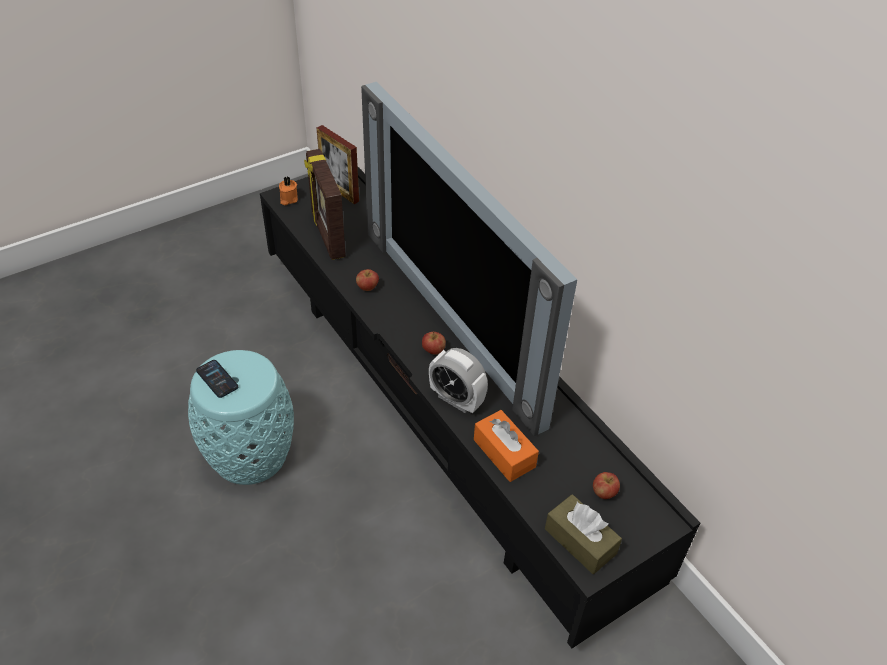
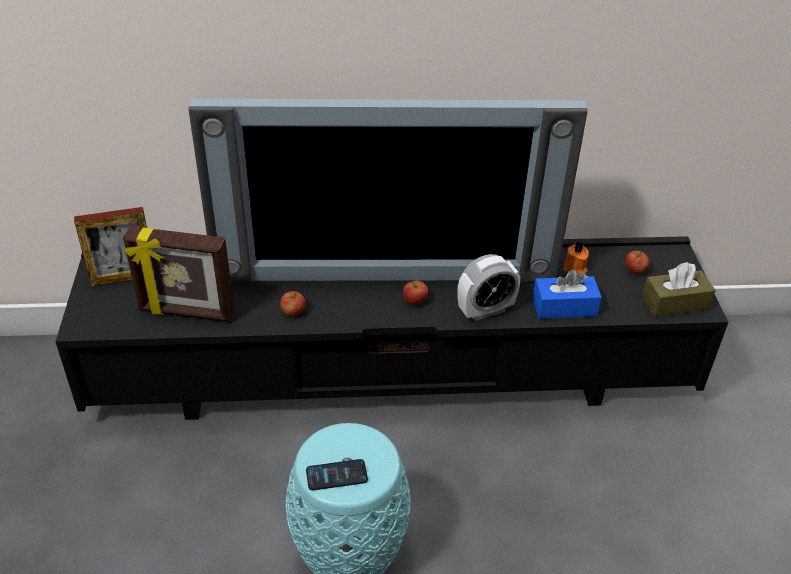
camera: 60 degrees left, 5 degrees down
(288, 199) = (93, 321): orange candle -> orange candle (575, 268)
(504, 453) = (564, 307): orange tissue box -> blue tissue box

